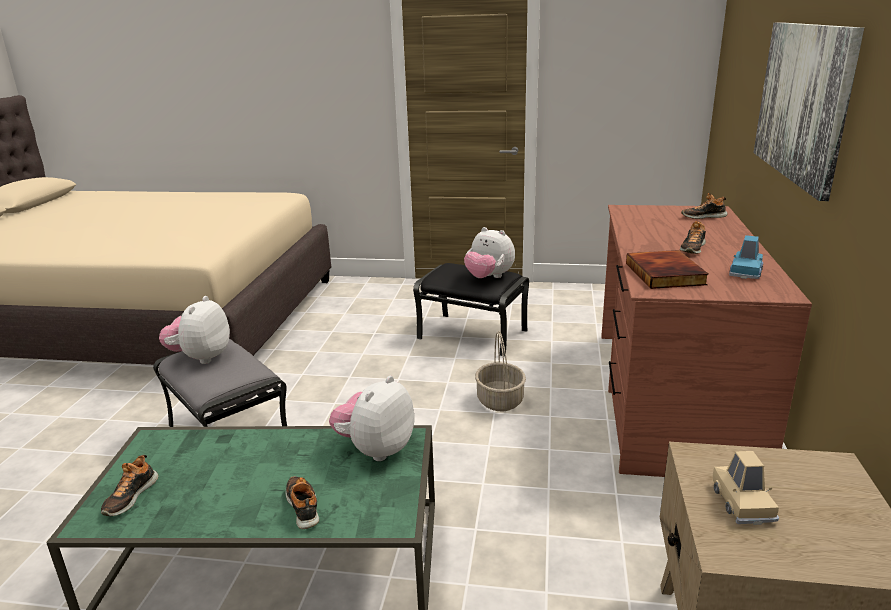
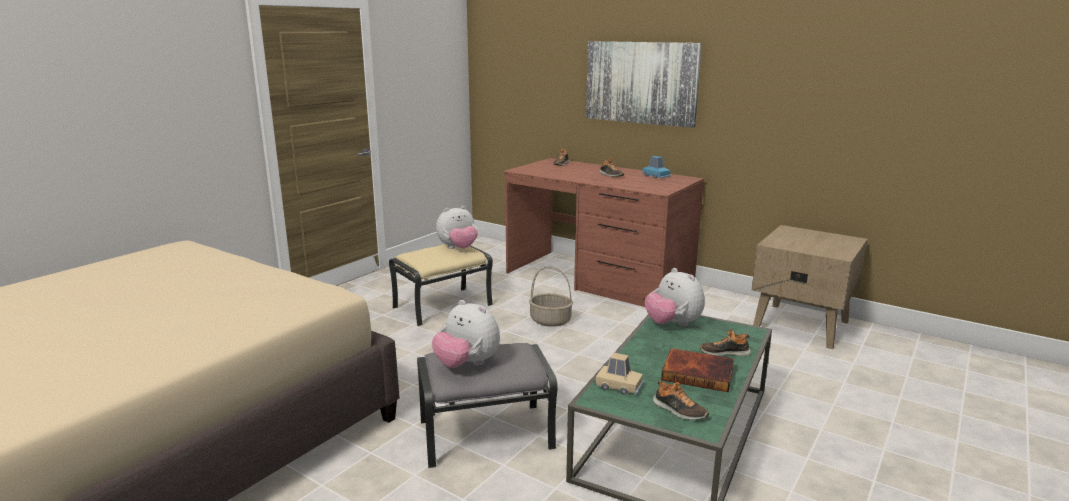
camera: 65 degrees left, 5 degrees down
(473, 334) = (443, 306): black ottoman -> beige ottoman
(666, 274) = (642, 185): book -> book (698, 373)
(742, 503) = (809, 246): beige toy car -> beige toy car (619, 386)

